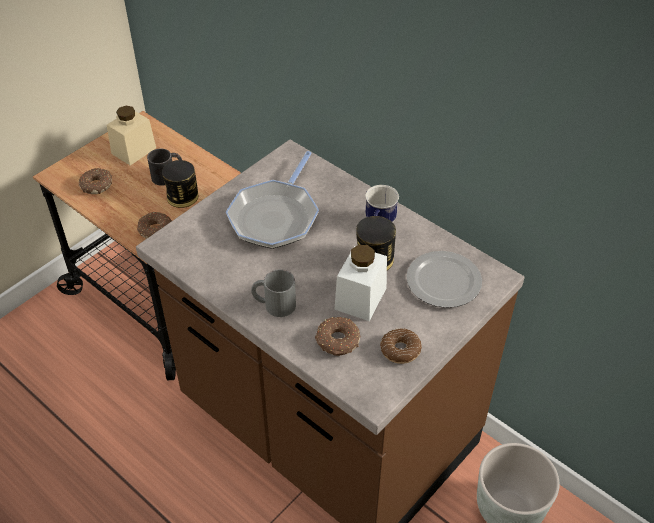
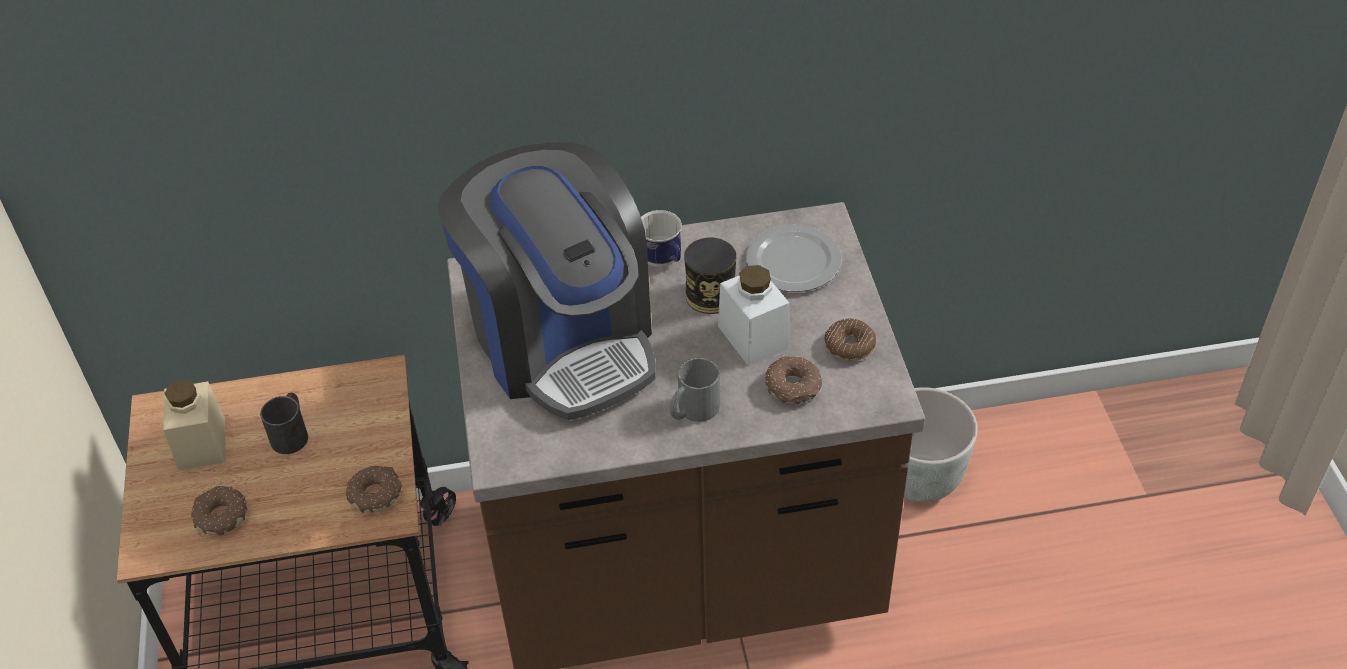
camera: 50 degrees left, 0 degrees up
(182, 196) = (347, 437): can -> none
(275, 216) = (562, 338): frying pan -> coffee machine

